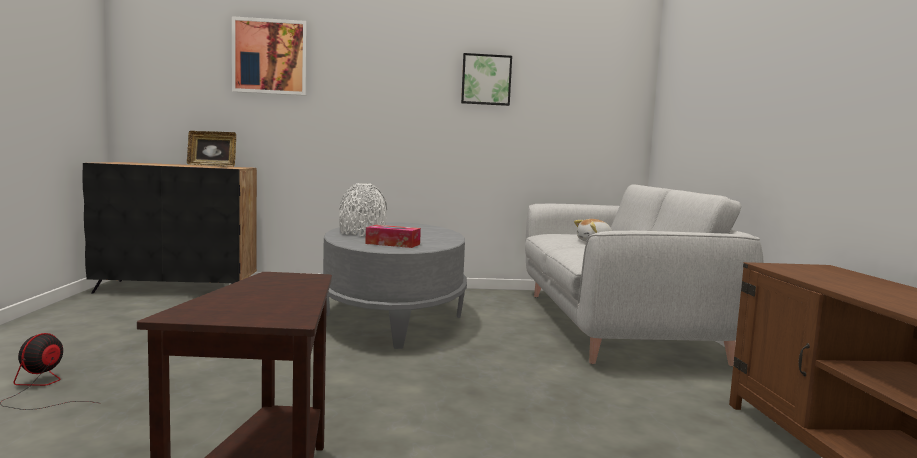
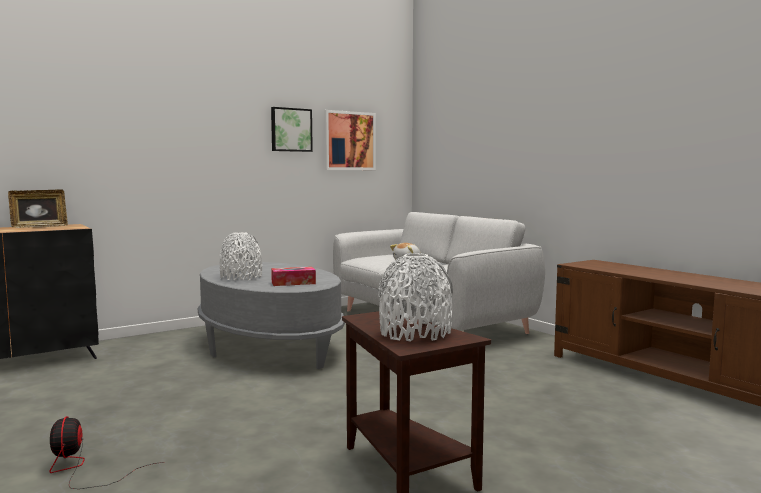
camera: 30 degrees left, 0 degrees up
(257, 301) = (415, 333): none -> white vase
(270, 57) = (86, 109): picture -> picture (349, 141)

